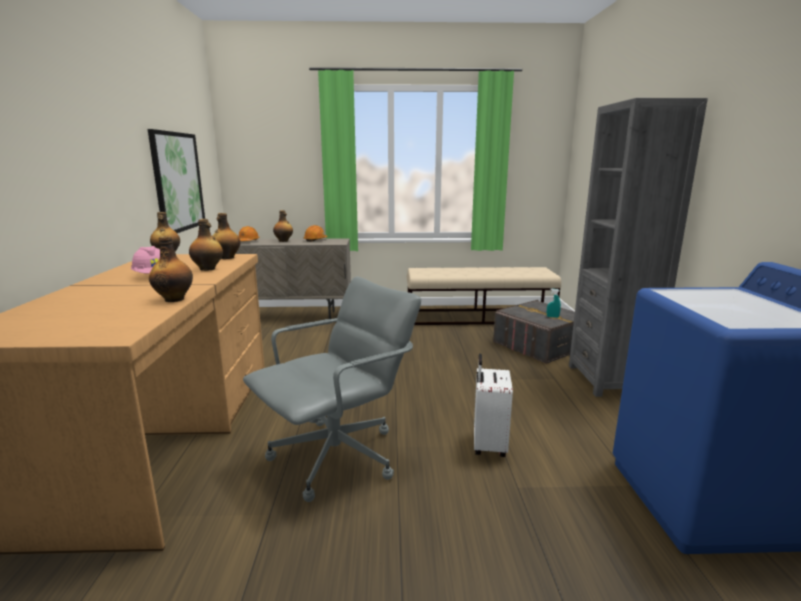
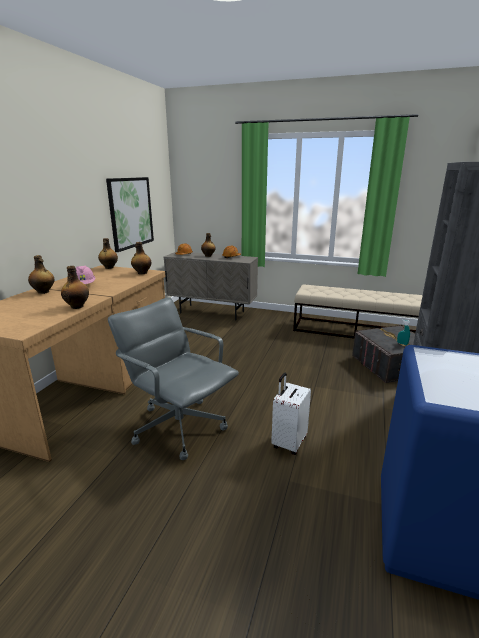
camera: 20 degrees right, 5 degrees up
(208, 269) = (121, 282): bottle -> bottle (44, 292)
(338, 457) = (179, 426): grey office chair -> grey office chair turned 120 degrees counterclockwise

